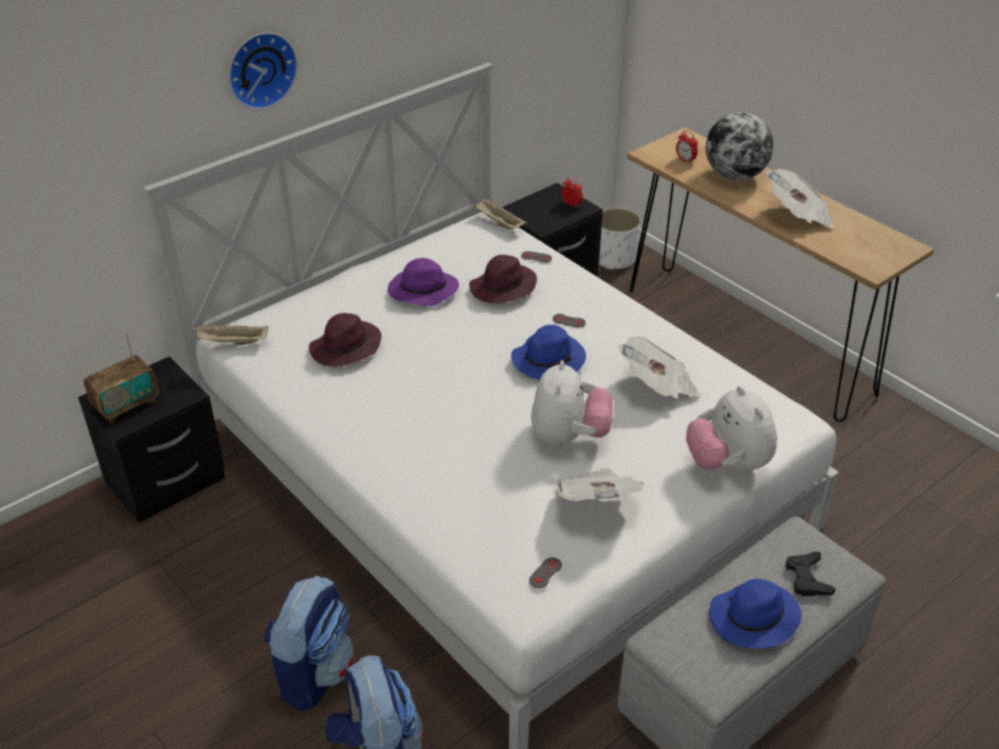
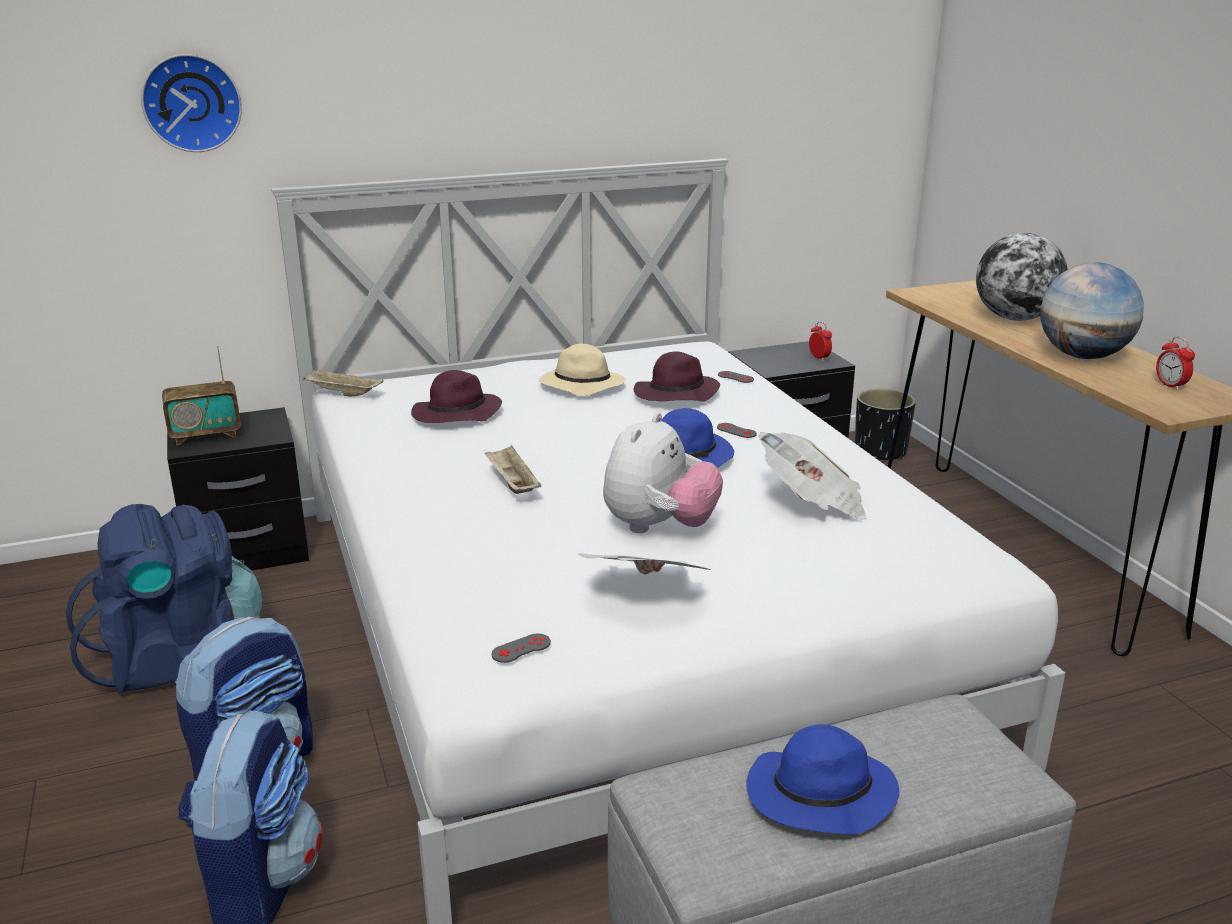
camera: 20 degrees right, 15 degrees down
(186, 598) = (180, 658): none -> blue backpack
(260, 69) = (431, 90): wall clock -> wall clock (192, 102)
(422, 291) = (580, 386): purple hat -> beige hat
(498, 223) = (712, 348): beige tray -> beige tray (512, 484)
(614, 259) = (880, 452): white planter -> black planter
(685, 160) = (956, 301): alarm clock -> alarm clock (1170, 385)
(727, 463) = (863, 591): plush toy -> none
(798, 216) = (1083, 356): newspaper -> globe
(807, 578) = (936, 767): black game controller -> none

